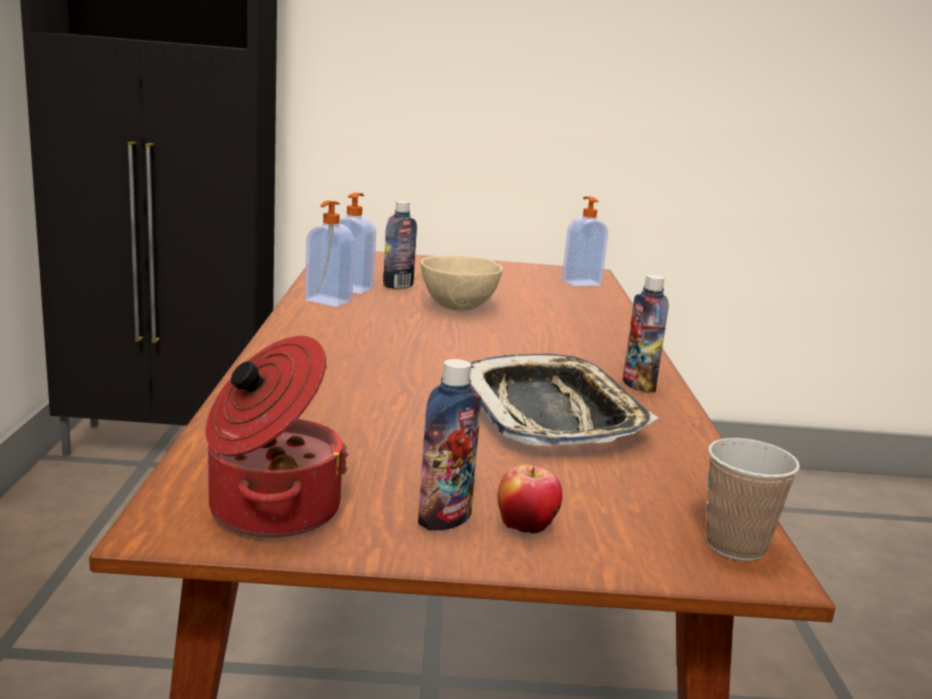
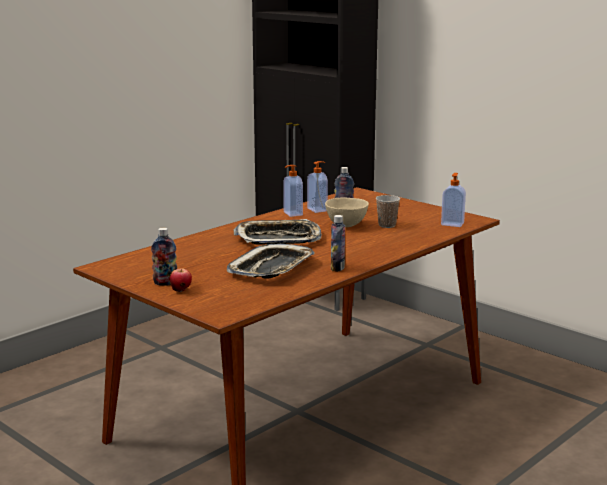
camera: 45 degrees right, 0 degrees up
(270, 509) = (128, 269): cooking pot -> none
(415, 350) = (278, 238): none -> tray
(735, 546) = (229, 311): cup -> cup (387, 225)

